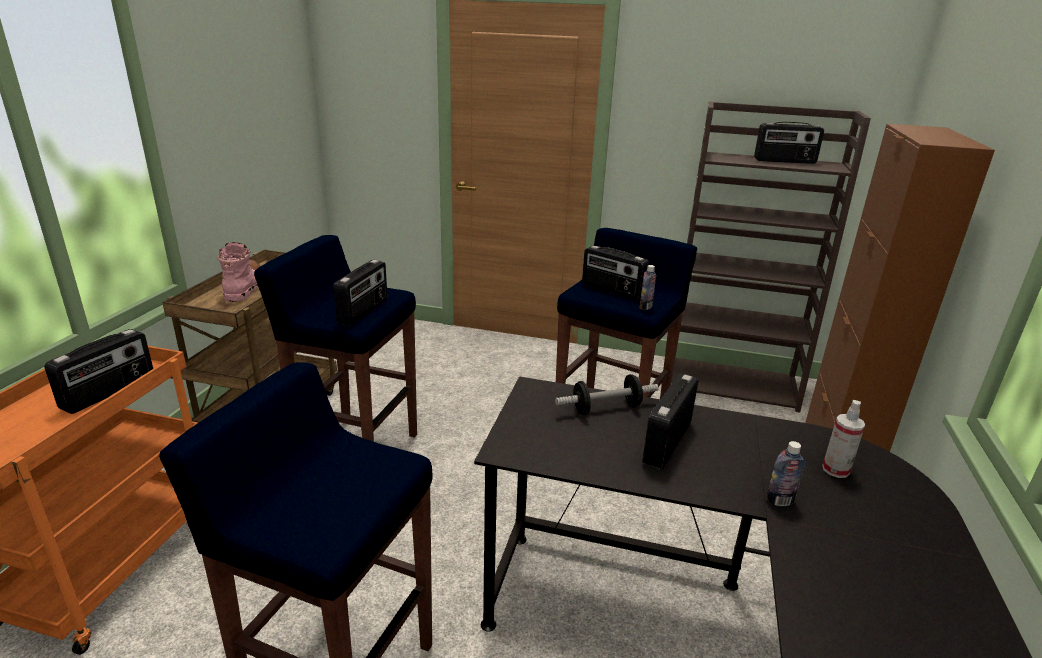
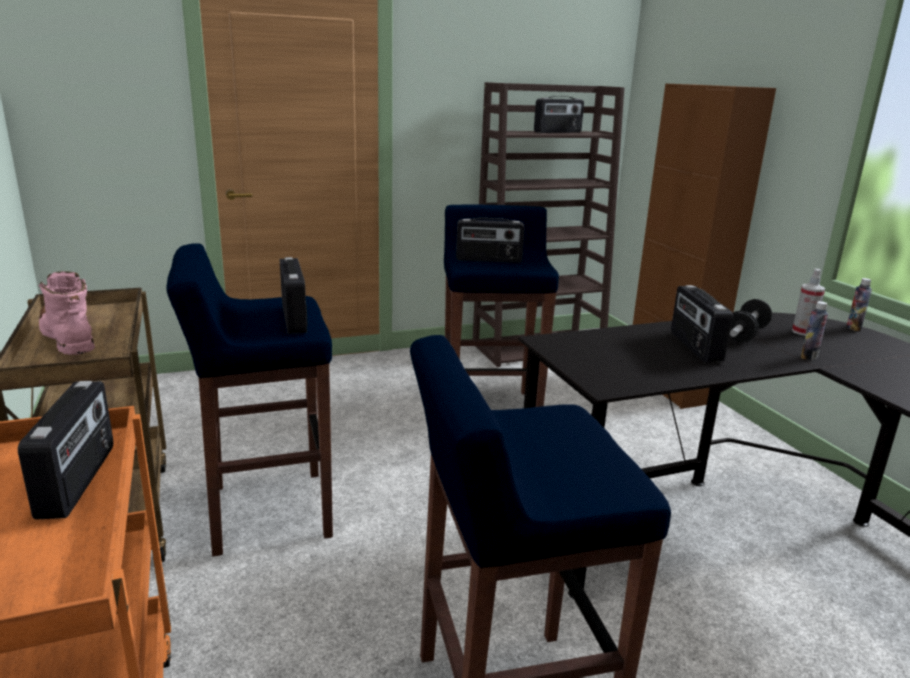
camera: 35 degrees left, 5 degrees down
(606, 408) = (620, 338): dumbbell -> dumbbell (745, 334)
(645, 307) = (536, 266): bottle -> bottle (853, 328)

